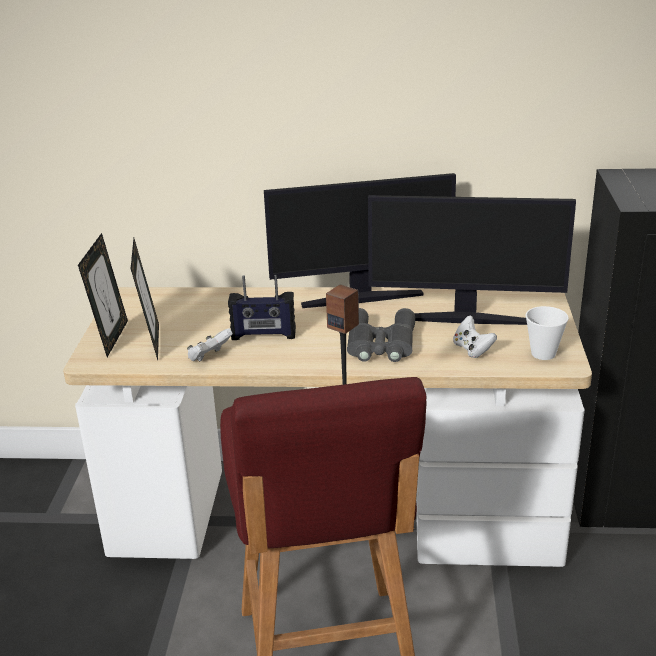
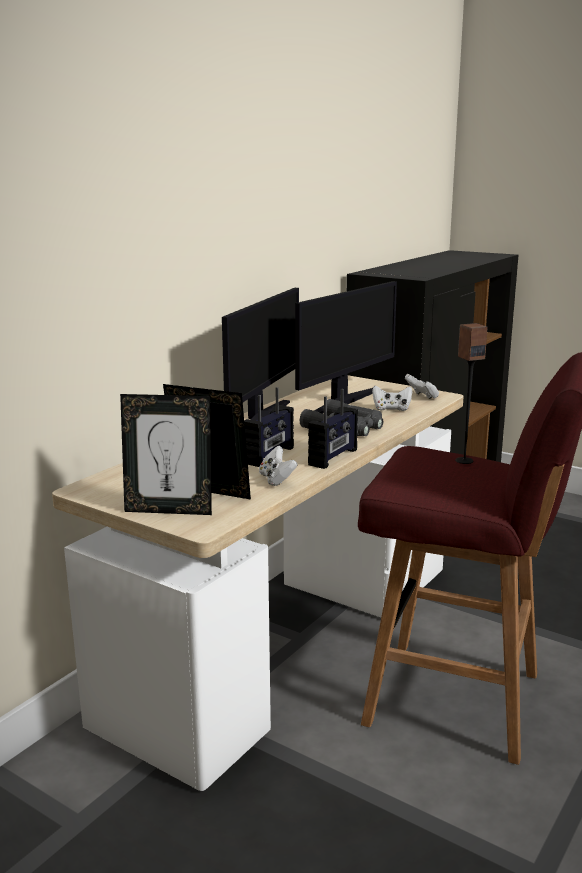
camera: 60 degrees left, 10 degrees down
(111, 338) = (169, 510): picture frame -> picture frame turned 150 degrees clockwise
(289, 364) = (334, 457): none -> radio
(543, 353) = (422, 396): cup -> white game controller

